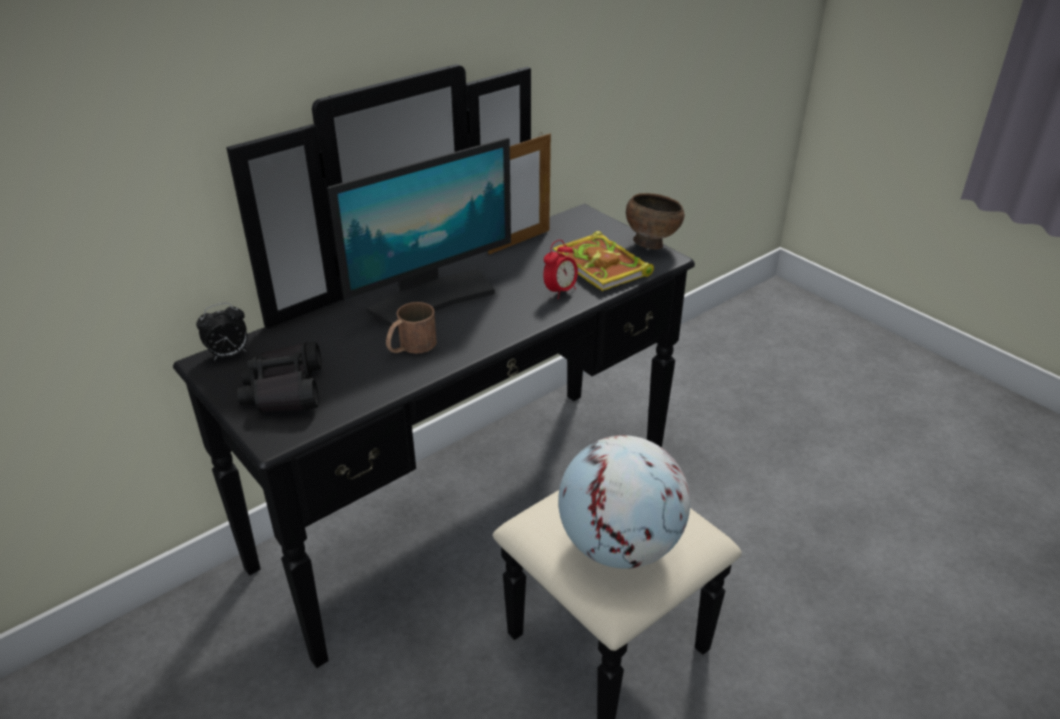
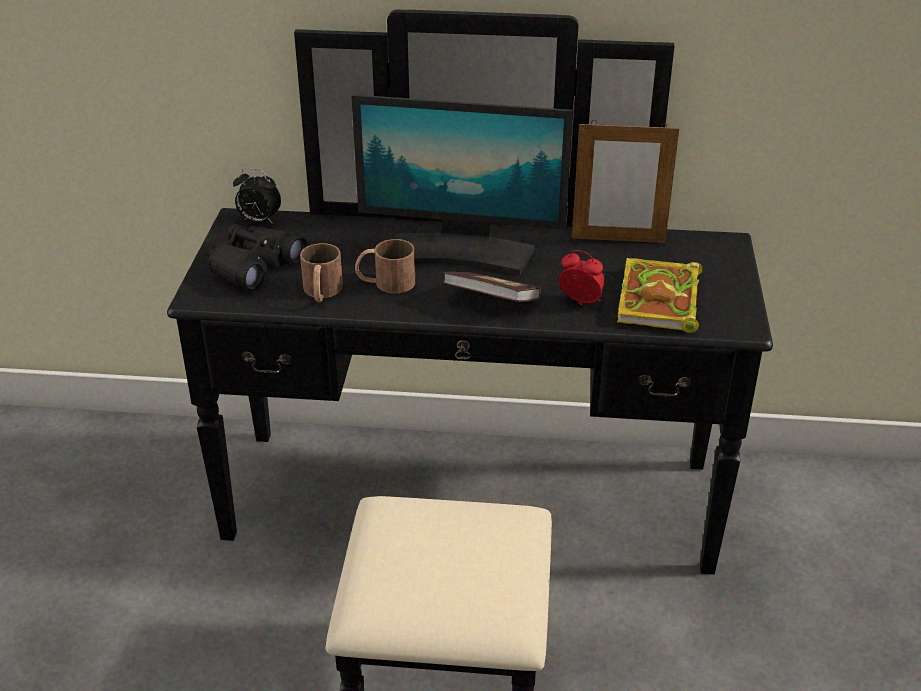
camera: 45 degrees right, 0 degrees up
(374, 379) = (321, 292): none -> brown mug
(505, 320) = (491, 302): none -> book
(560, 291) = (581, 303): alarm clock -> alarm clock turned 150 degrees counterclockwise
(620, 546) = (423, 574): globe -> none
(650, 244) = (748, 305): brown bowl -> none

